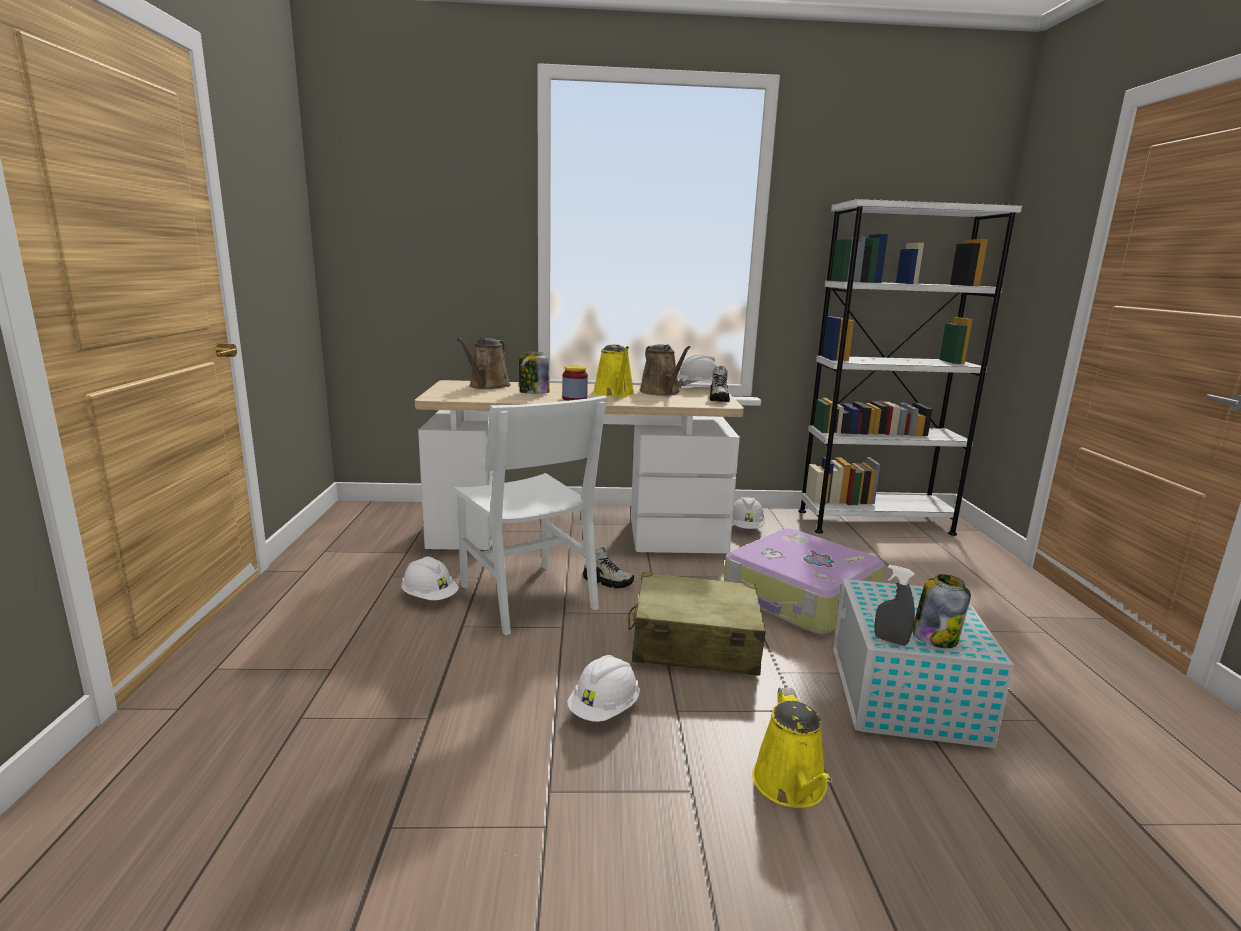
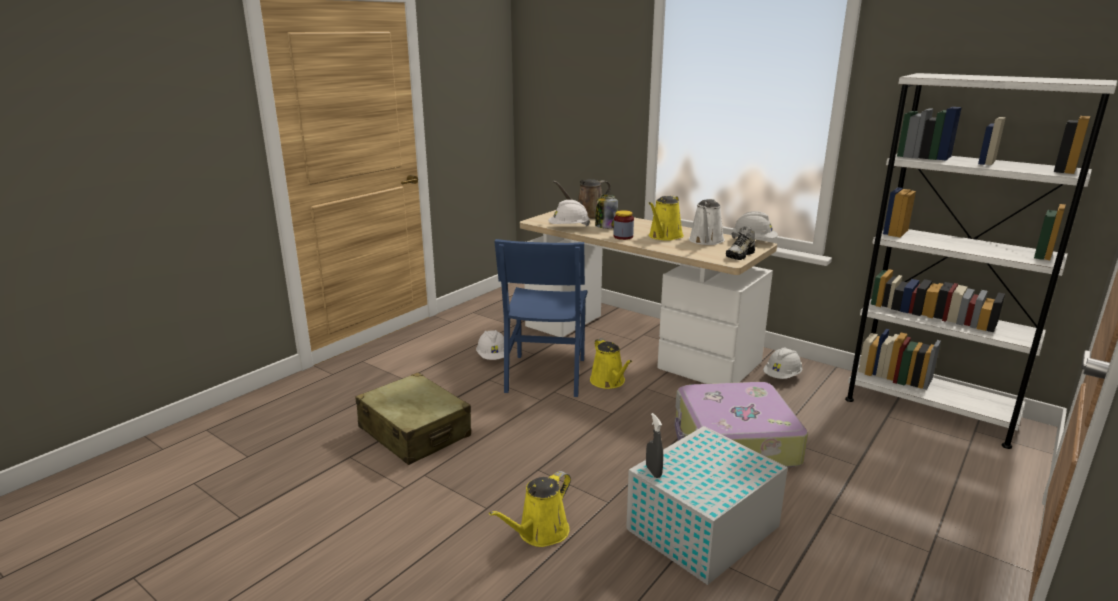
camera: 40 degrees right, 5 degrees up
(527, 596) = (545, 375): white chair -> blue chair
(604, 709) = (500, 452): white hard hat -> white hard hat (569, 228)
(608, 581) = (609, 382): shoe -> yellow watering can
(661, 392) = (706, 241): brown watering can -> white watering can
(694, 643) = (605, 439): beige suitcase -> beige suitcase (414, 432)
(935, 637) = (690, 483): jar -> none

